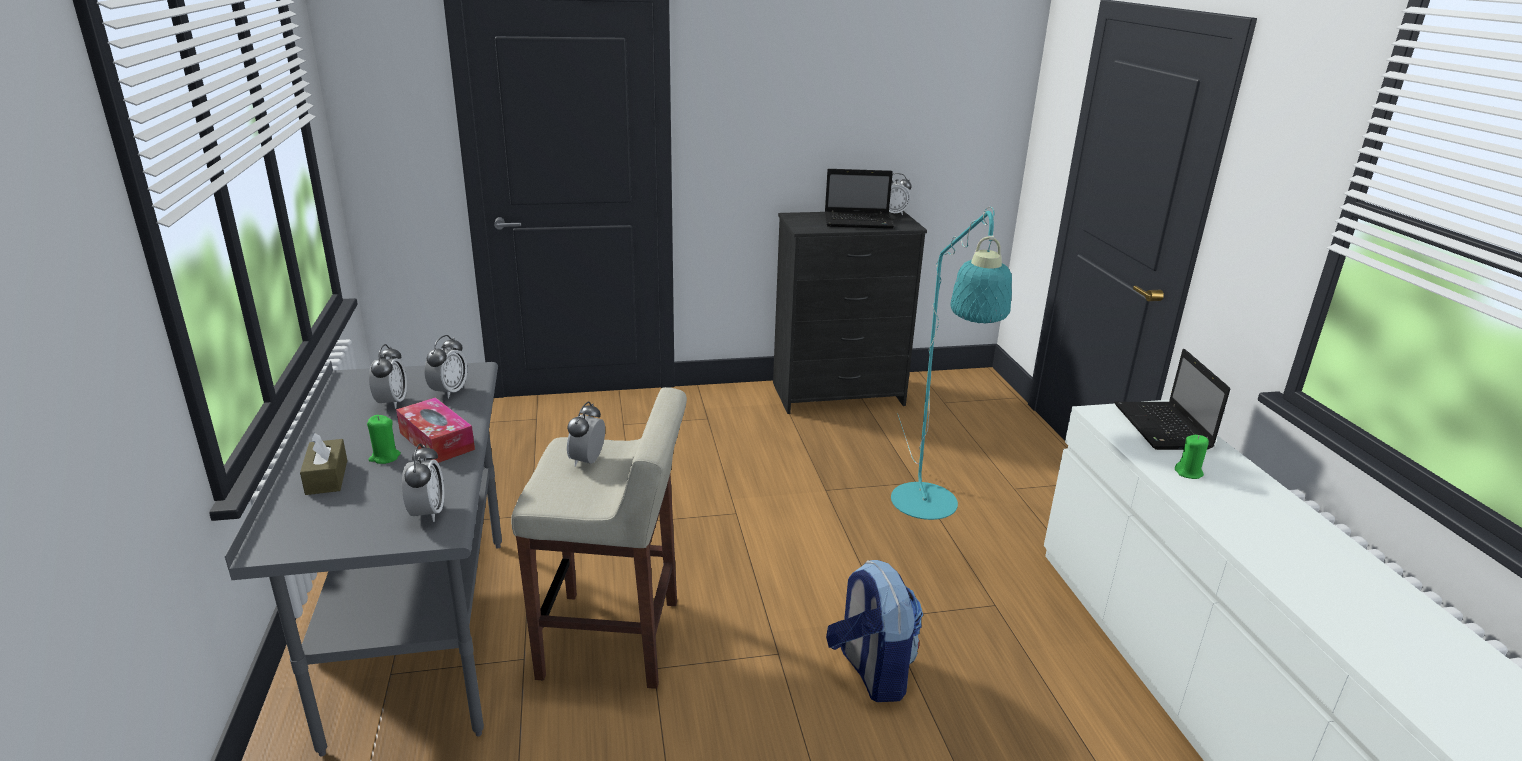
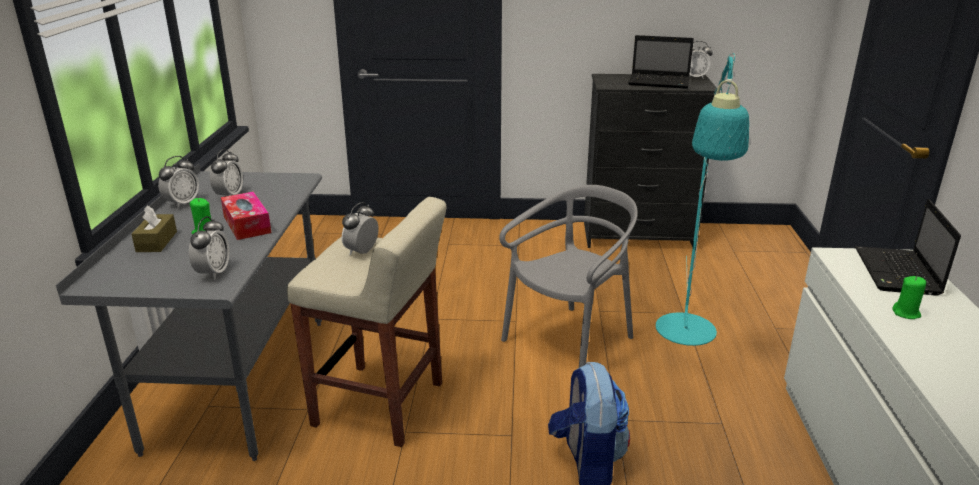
camera: 15 degrees right, 0 degrees up
(449, 392) = (274, 191): alarm clock -> alarm clock (182, 203)
(805, 532) = (569, 342): none -> grey chair

